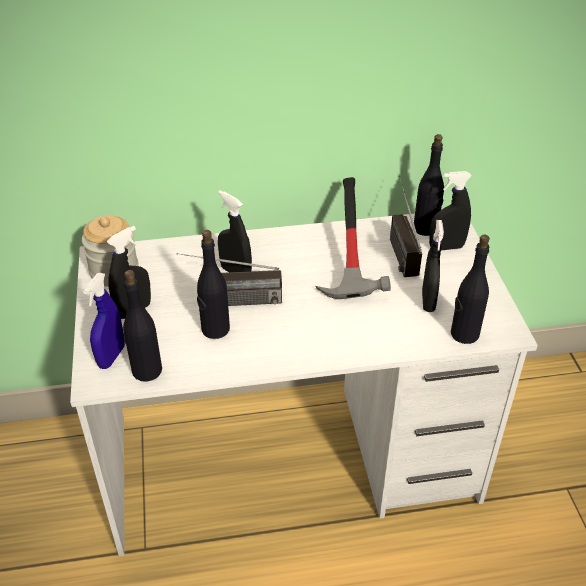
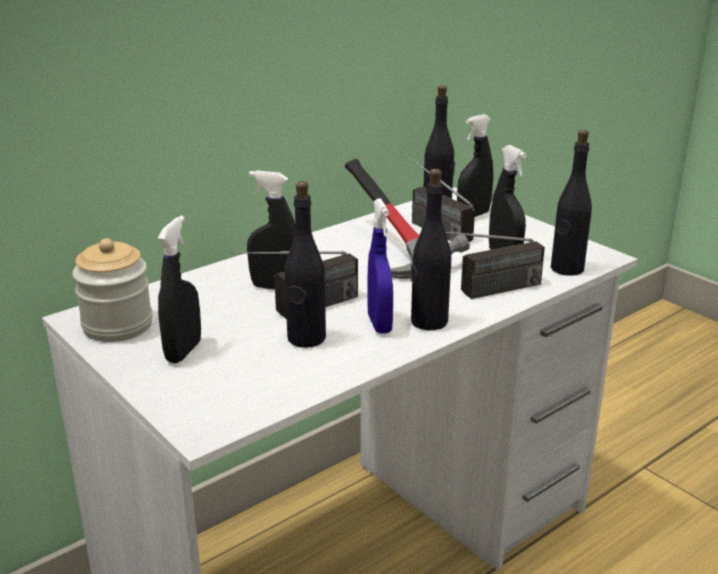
camera: 30 degrees left, 15 degrees down
(111, 356) = (201, 401): blue spray bottle -> blue spray bottle (379, 324)
(146, 370) = (262, 398): black bottle -> black bottle (428, 322)
(374, 333) = (483, 292): none -> radio

